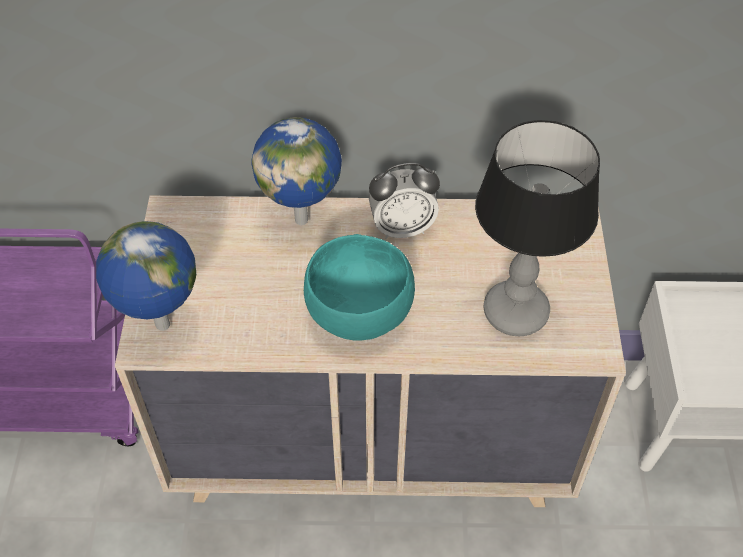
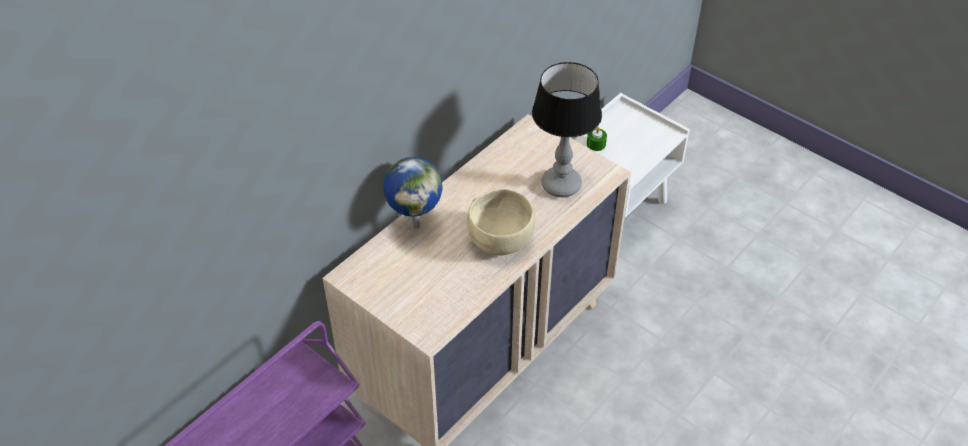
camera: 50 degrees left, 5 degrees down
(161, 326) = (424, 322): globe -> none
(360, 313) = (501, 239): turquoise bowl -> beige bowl
(402, 228) = (465, 191): alarm clock -> none
(706, 318) = (596, 144): none -> green candle

